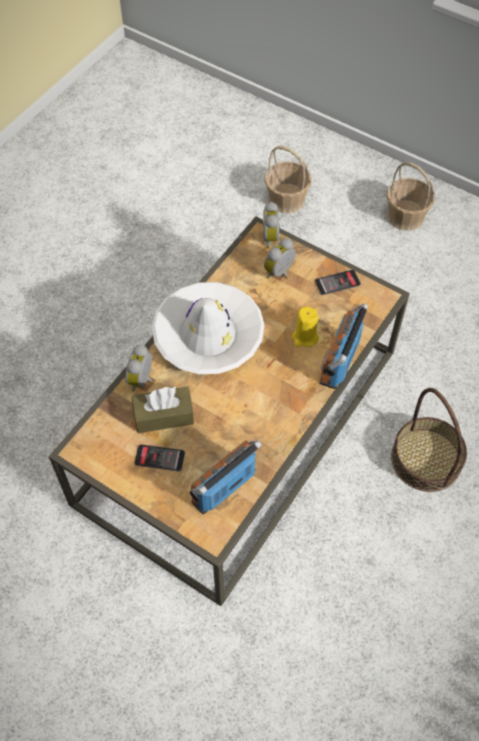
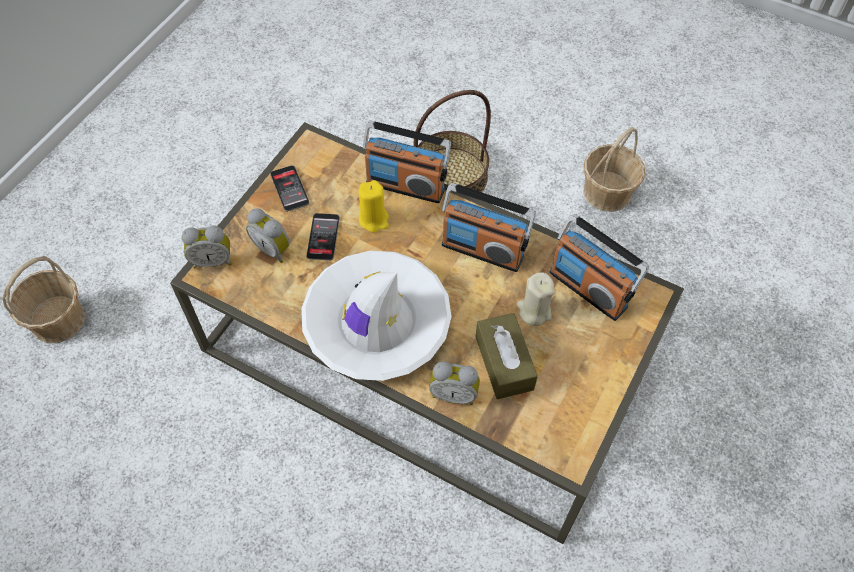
camera: 95 degrees left, 0 degrees up
(159, 458) = (564, 361): phone -> phone (323, 237)
(207, 442) = (534, 311): none -> beige candle
(270, 412) = (483, 250): none -> radio
(405, 216) = (108, 187): basket -> basket (607, 192)

